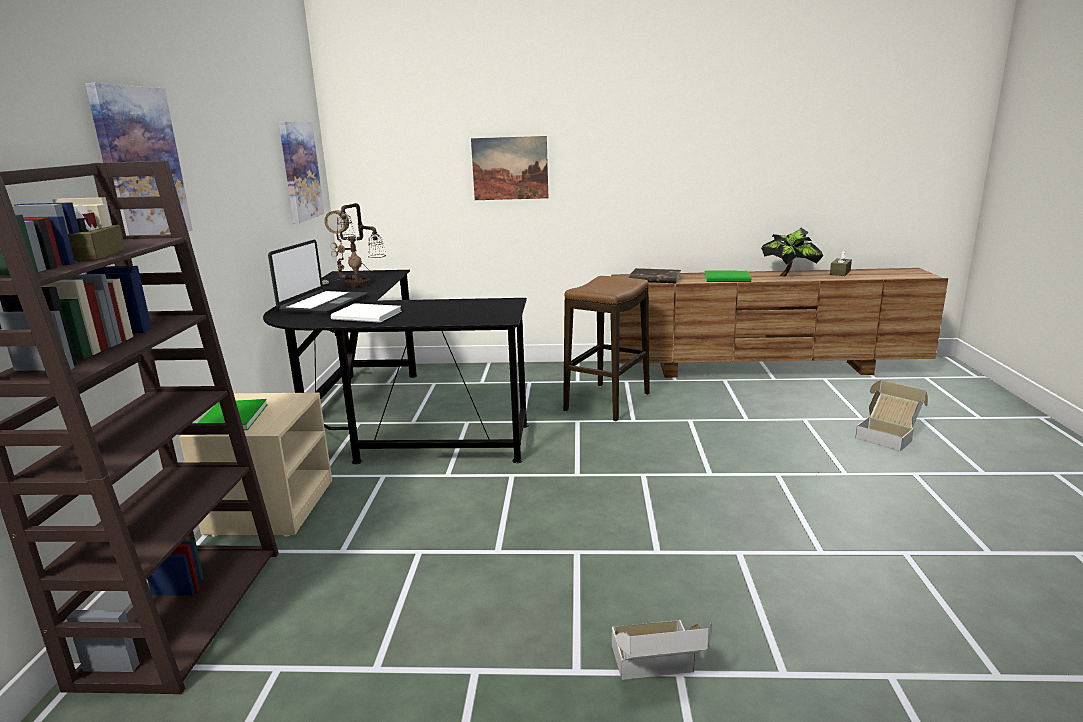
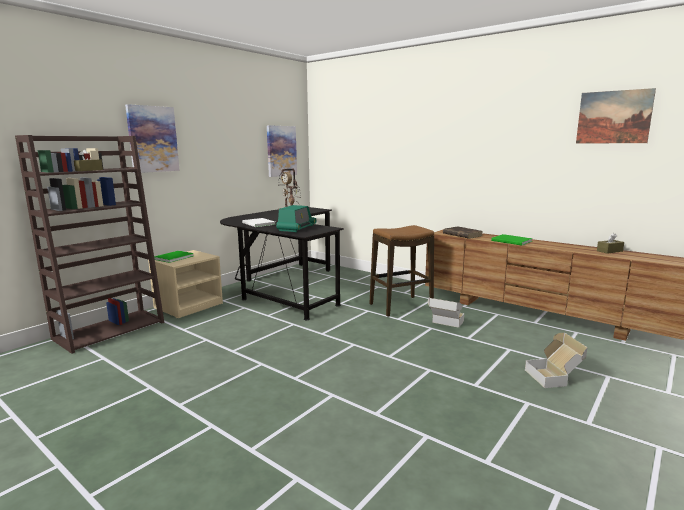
camera: 35 degrees right, 5 degrees down
(323, 303) = (257, 217): laptop -> none
(457, 311) = (296, 228): none -> radio
(510, 168) = (392, 156): picture -> picture (613, 117)
(656, 673) = (204, 421): cardboard box -> cardboard box (445, 324)
(789, 275) = (562, 246): potted plant -> none

